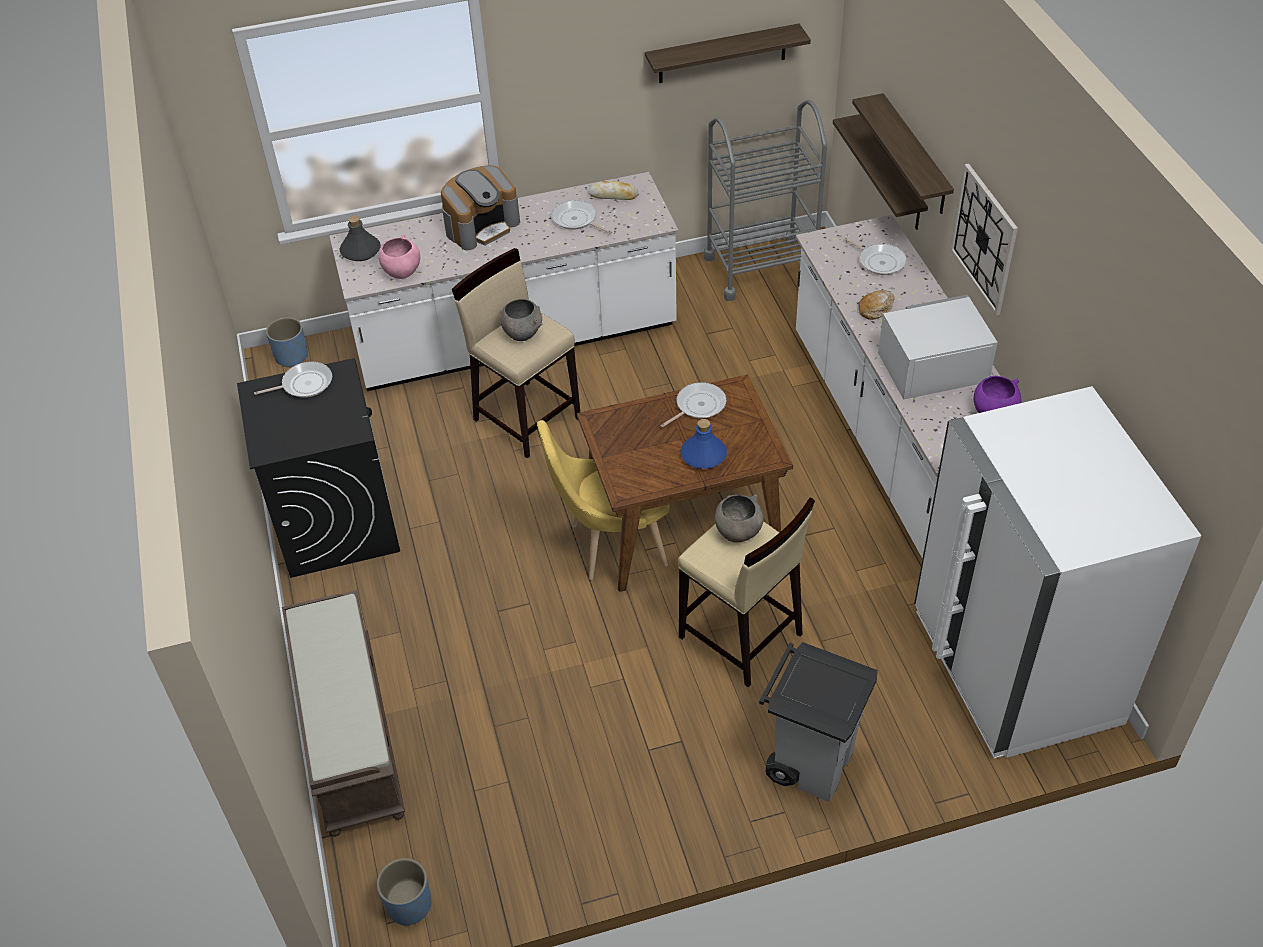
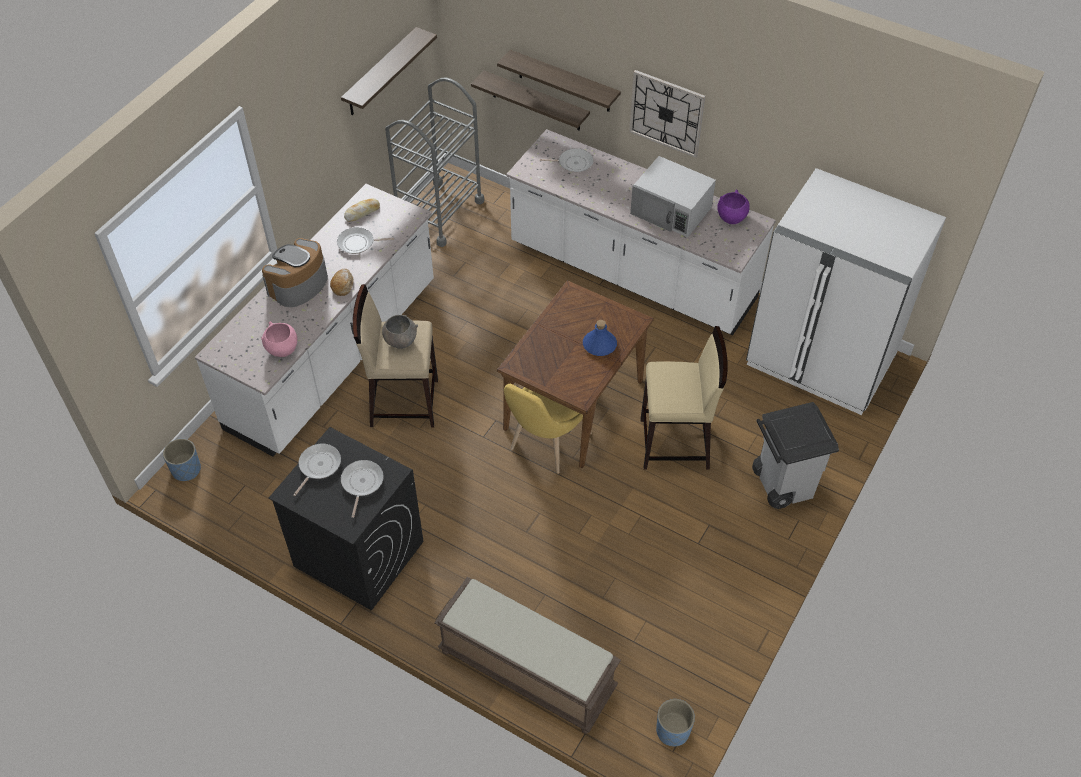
camera: 45 degrees left, 5 degrees up
(360, 251) = (233, 353): grey bottle -> none
(482, 226) = (298, 285): coffee machine -> coffee machine turned 150 degrees counterclockwise
(698, 406) = (562, 317): frying pan -> frying pan (361, 483)
(738, 532) = (668, 376): grey bowl -> none
(876, 308) = (604, 194): bread -> bread (342, 285)
(931, 366) = (671, 210): white microwave -> white microwave turned 90 degrees counterclockwise

